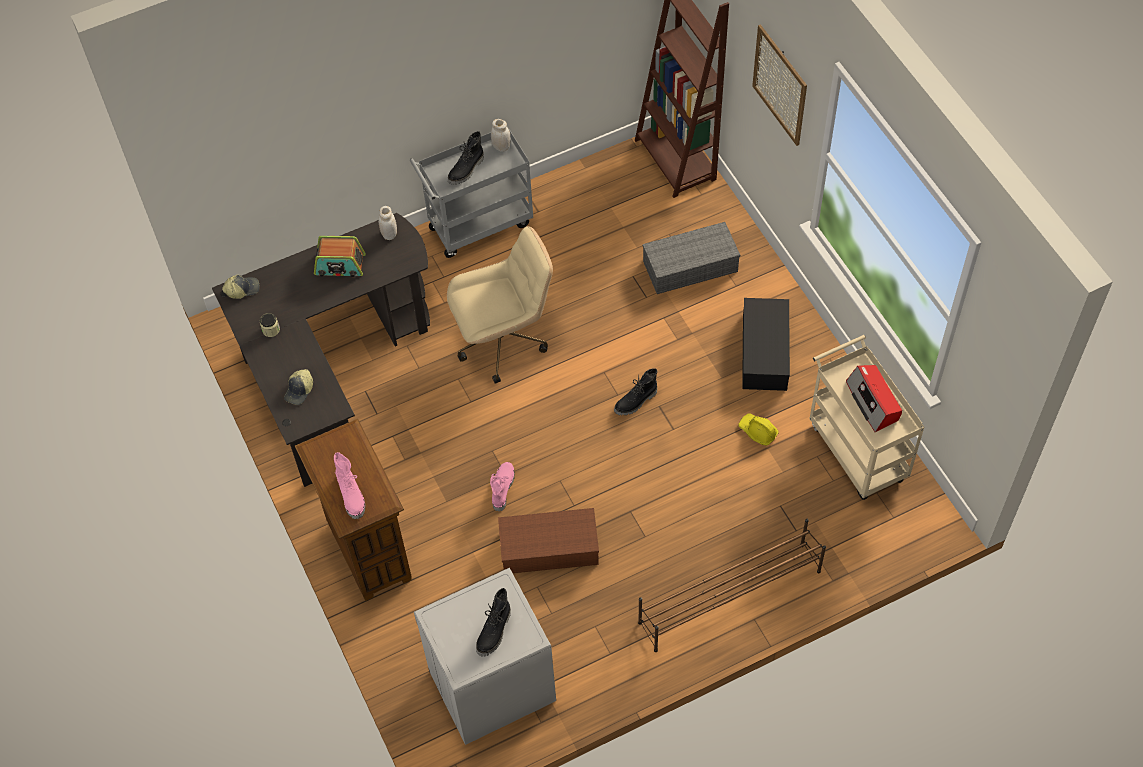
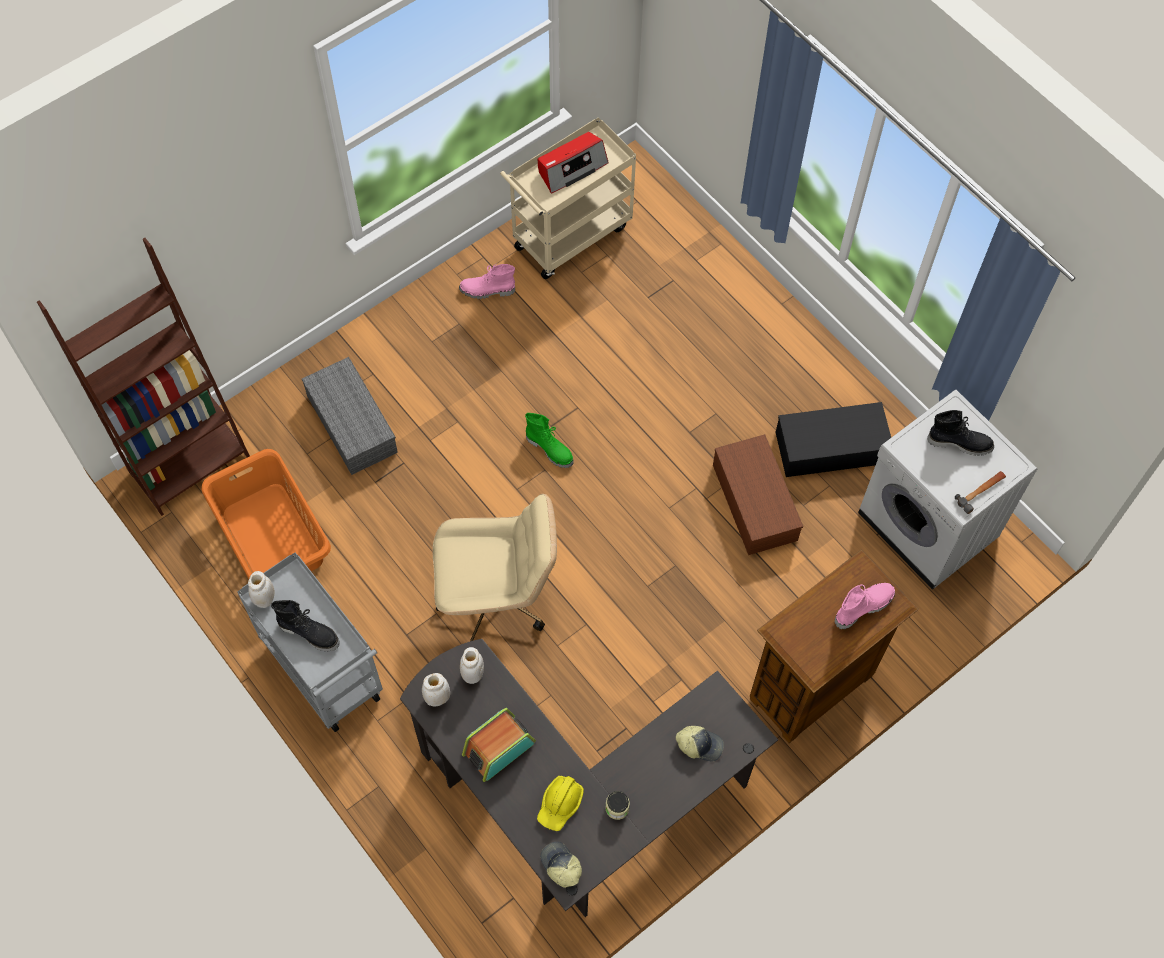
camera: 105 degrees left, 5 degrees up
(340, 265) = (498, 748): radio -> radio turned 120 degrees counterclockwise
(401, 257) = (472, 674): none -> white jar
(442, 635) = (981, 491): none -> hammer
(502, 488) = (693, 565): pink boot -> pink boot (487, 291)
(505, 343) = (497, 604): beige office chair -> beige office chair turned 120 degrees clockwise
(600, 207) = (273, 536): none -> orange laundry basket
(636, 402) = (550, 449): black boot -> green boot
(728, 597) = (764, 328): brown shoe rack -> none
(758, 431) = (563, 328): yellow hard hat -> yellow hard hat (560, 804)
(765, 353) = (461, 333): black storage box -> black storage box (832, 446)
(780, 84) = (248, 194): picture -> none

